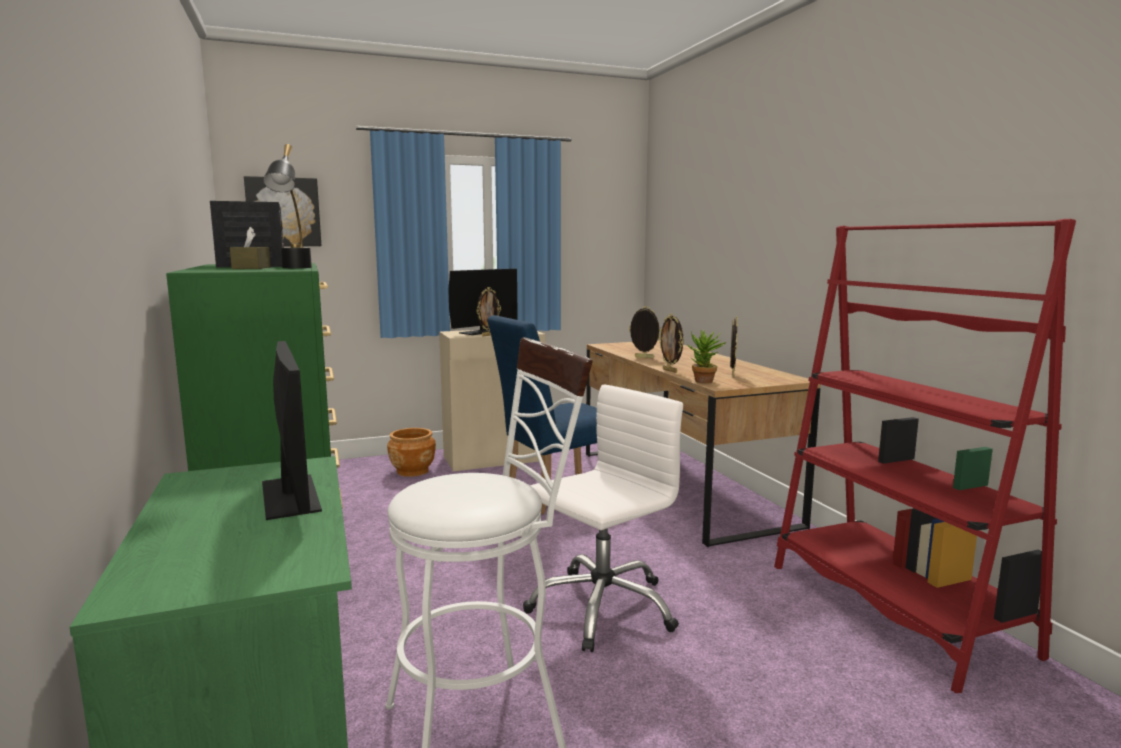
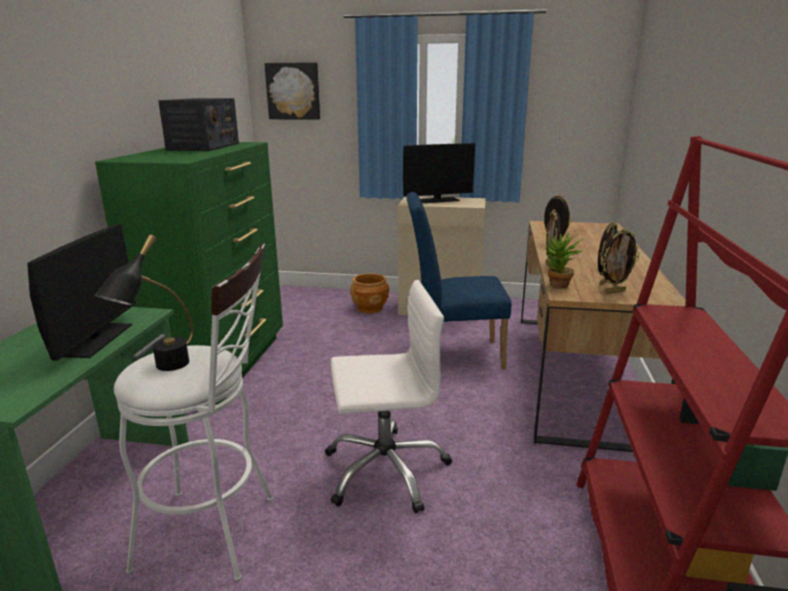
camera: 30 degrees right, 10 degrees up
(251, 268) = (175, 154): brown tissue box -> none
(293, 268) = (196, 156): black table lamp -> black table lamp (161, 370)
(488, 335) = (433, 205): picture frame -> picture frame (614, 291)

